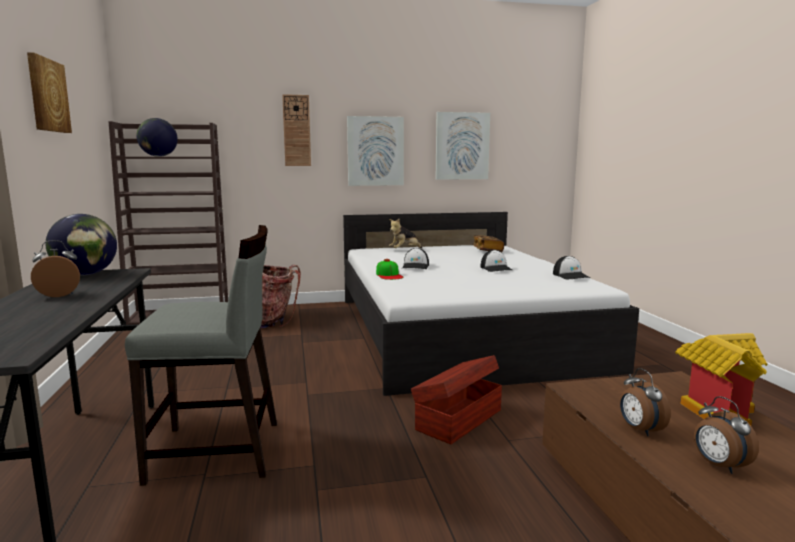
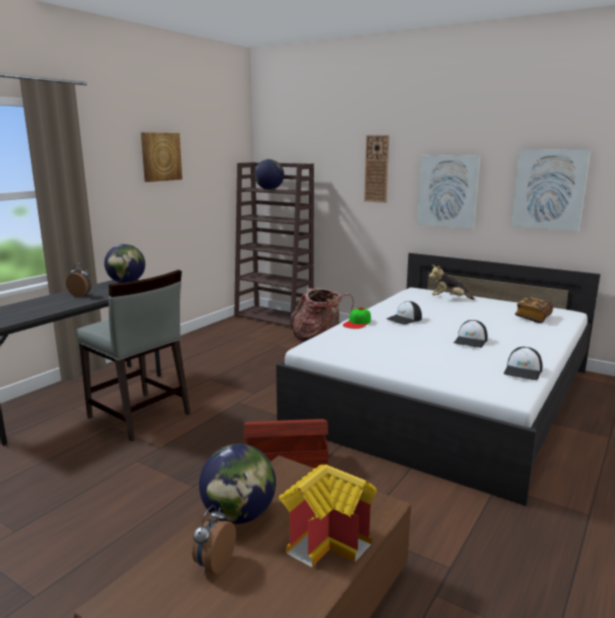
camera: 45 degrees right, 5 degrees up
(639, 430) = (239, 515): alarm clock -> globe

